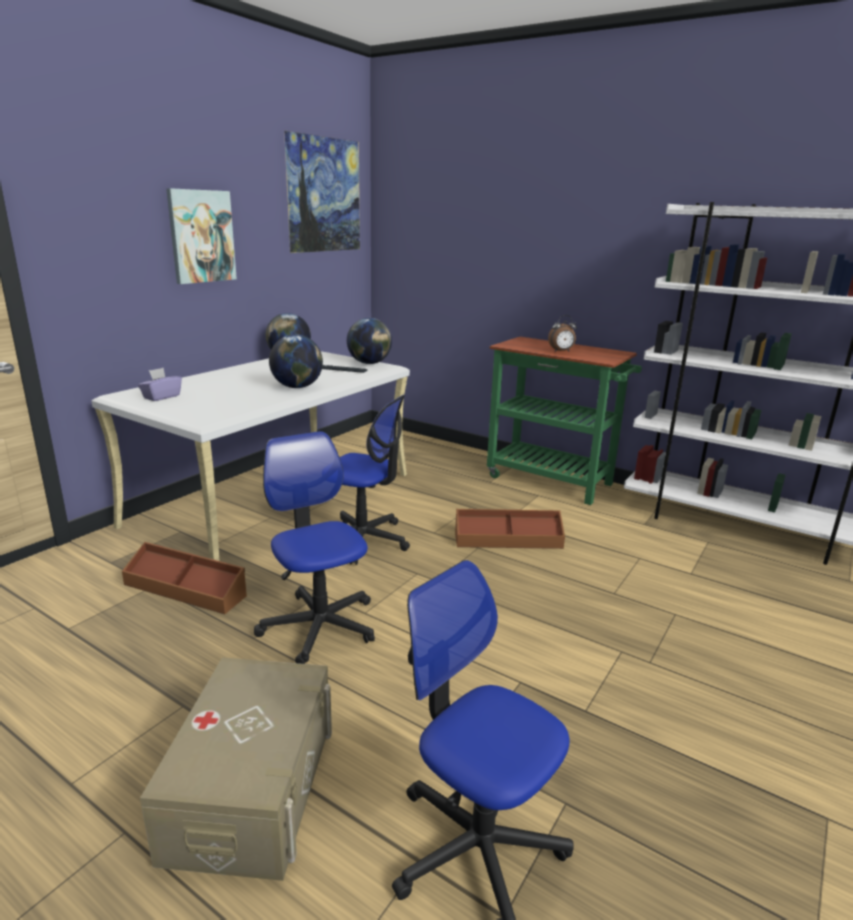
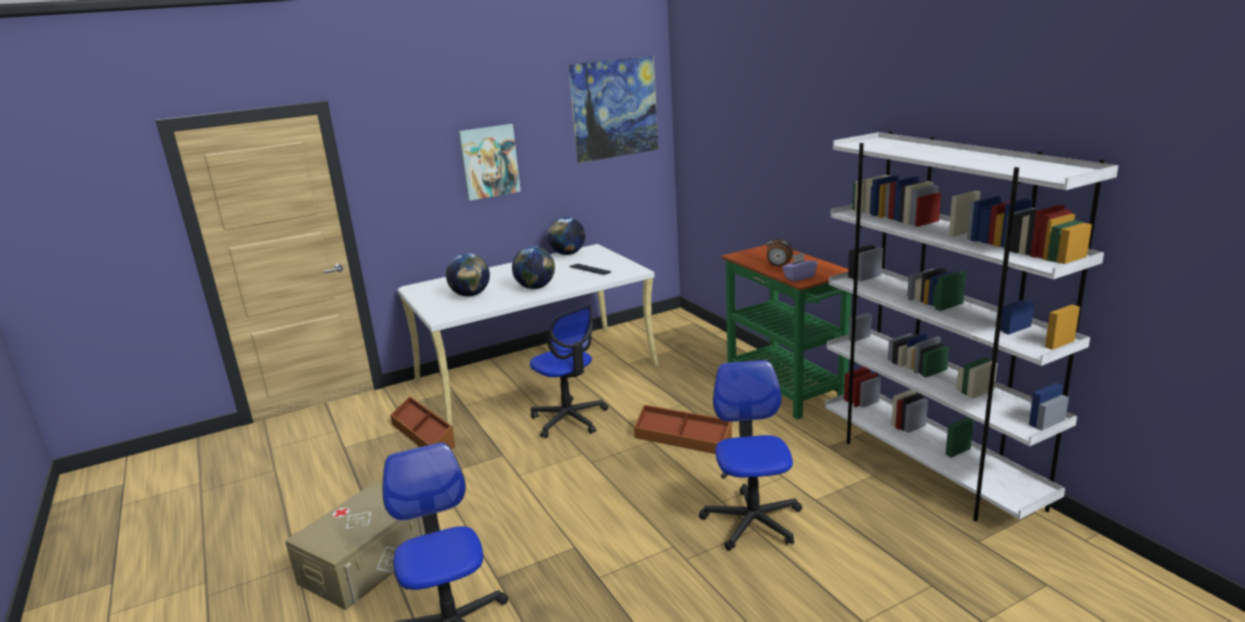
camera: 30 degrees right, 0 degrees up
(161, 397) = (436, 290): purple tissue box -> purple tissue box (799, 277)
(319, 626) = (482, 478): office chair -> office chair (752, 521)
(369, 363) = (623, 264): globe -> globe (470, 295)

